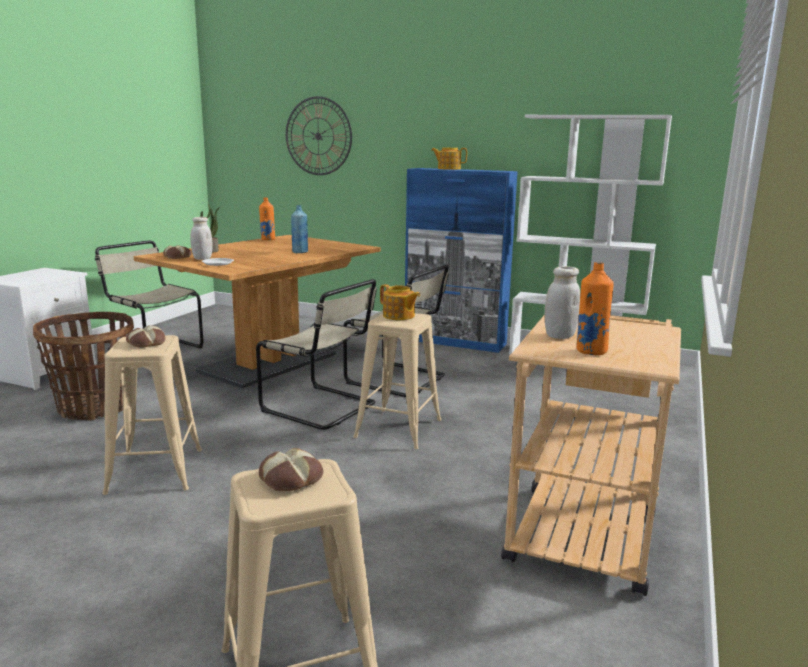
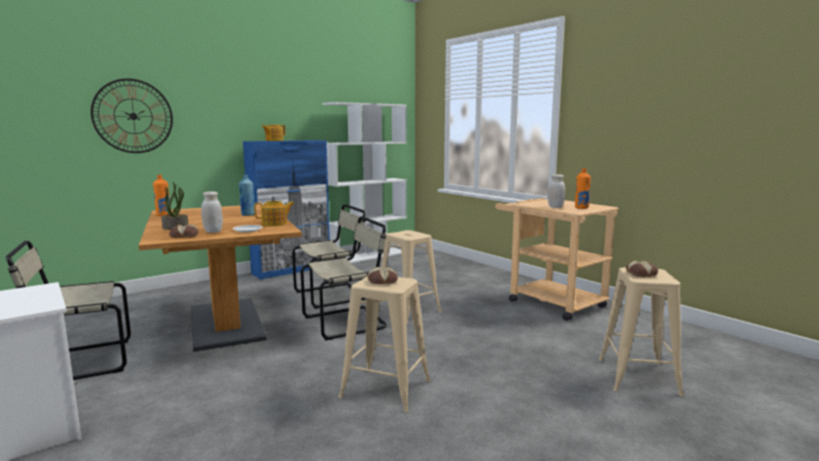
camera: 60 degrees left, 5 degrees down
(95, 407) = (204, 405): basket -> none
(399, 316) = (403, 233): teapot -> teapot (275, 224)

